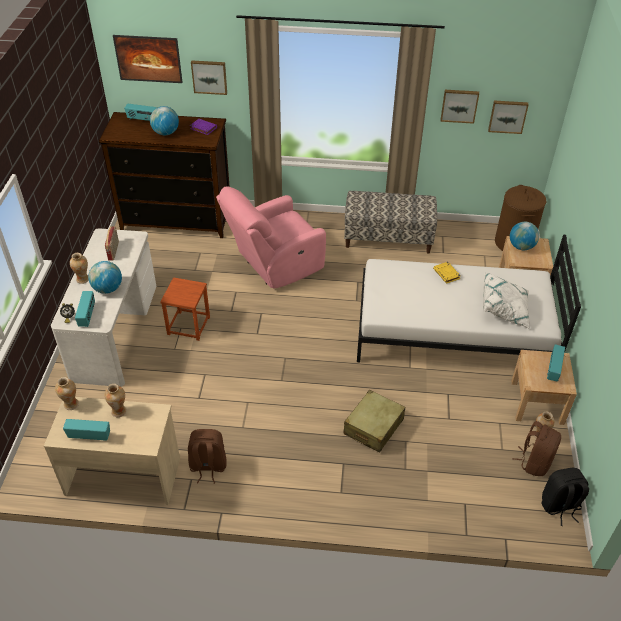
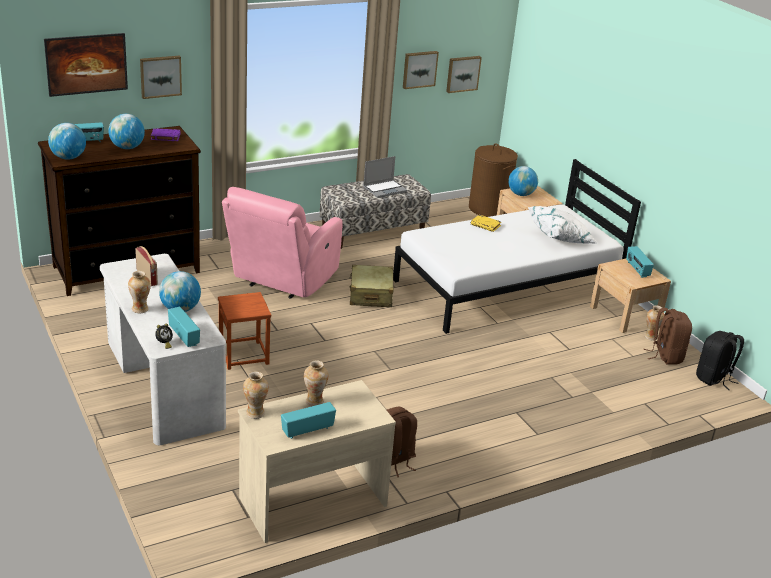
camera: 35 degrees left, 15 degrees down
(117, 133) = (68, 158): none -> globe
(373, 427) = (513, 376): beige suitcase -> beige suitcase (370, 295)
(399, 207) = (385, 189): none -> laptop

